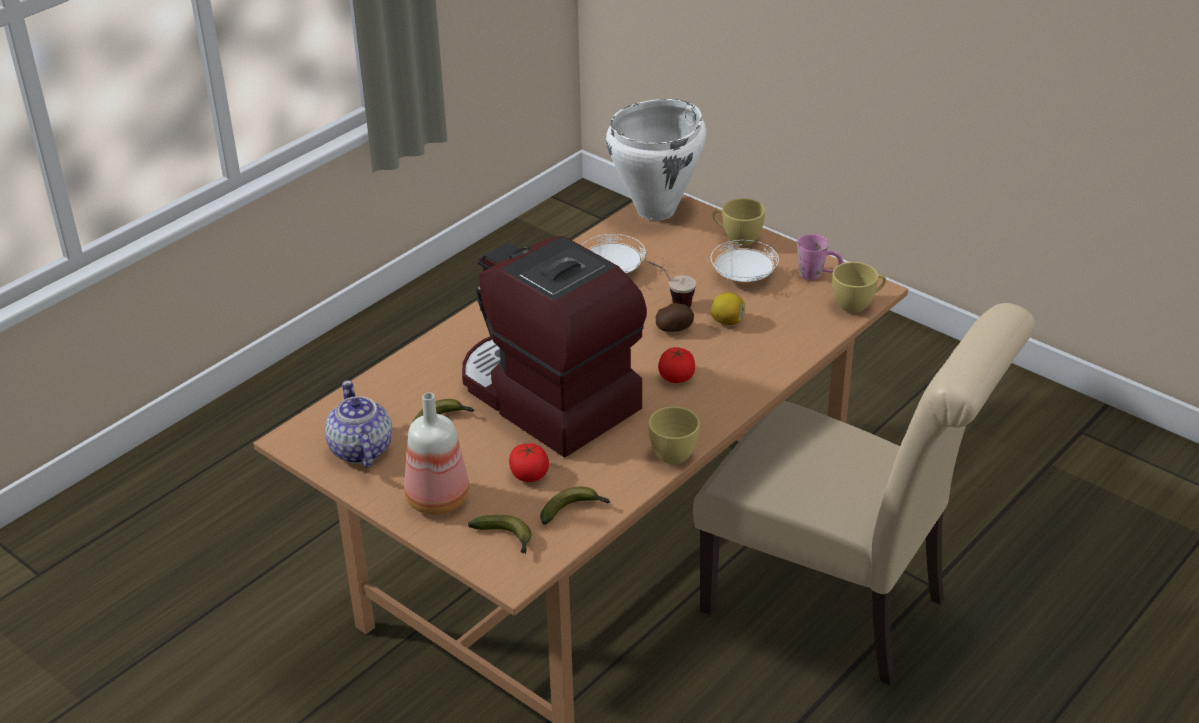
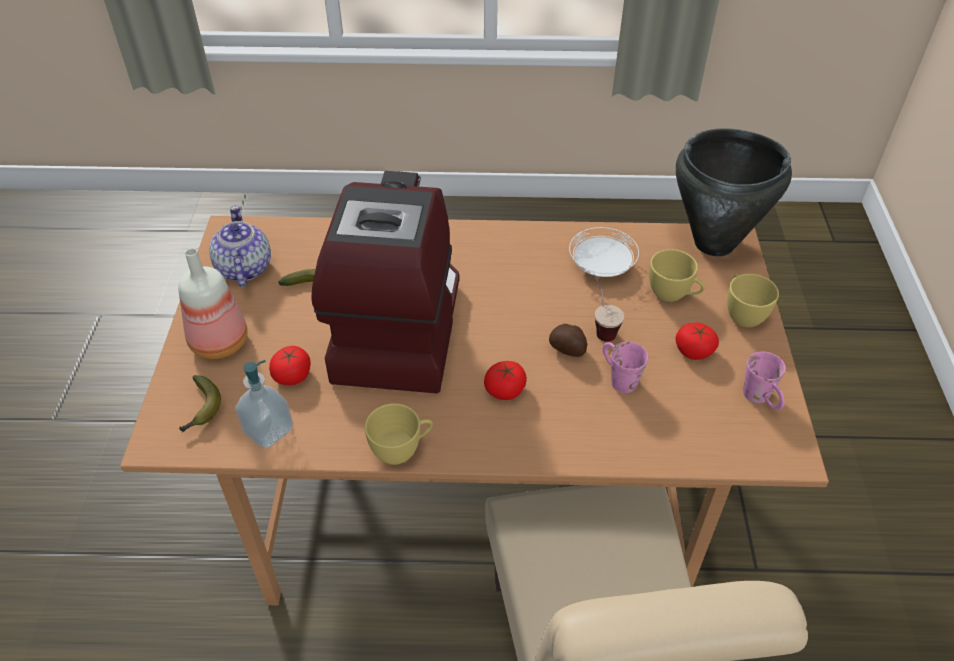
camera: 50 degrees right, 10 degrees up
(360, 450) = (243, 269): teapot -> teapot turned 45 degrees counterclockwise
(574, 510) = (268, 430): banana -> soap dispenser
(657, 210) = (714, 244): white cooking pot -> black cooking pot
(727, 321) = (617, 377): lemon -> pink mug
(744, 277) = (694, 350): white plate -> tomato
(857, 304) = (752, 456): yellow cup -> yellow cup (673, 295)

